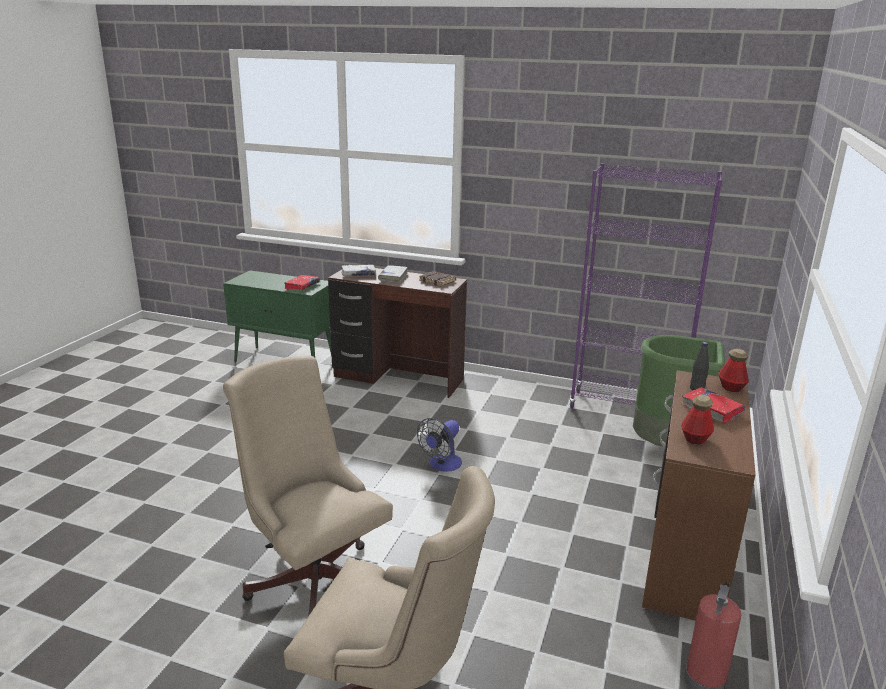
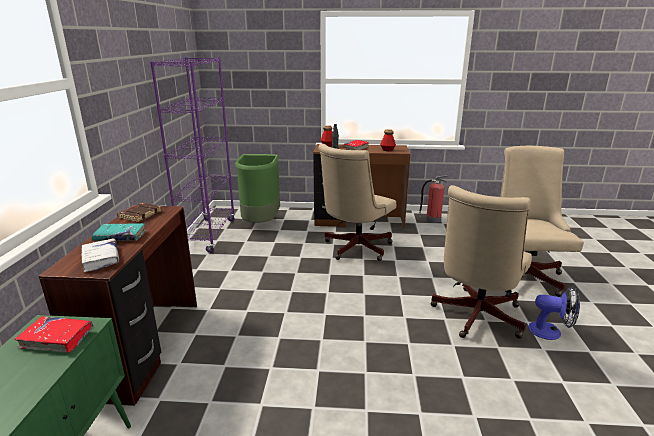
camera: 105 degrees left, 0 degrees up
(393, 277) = (120, 237): white book -> turquoise book
(442, 465) = (316, 292): fan -> fan (550, 331)
(558, 521) = (354, 248): none -> beige office chair

